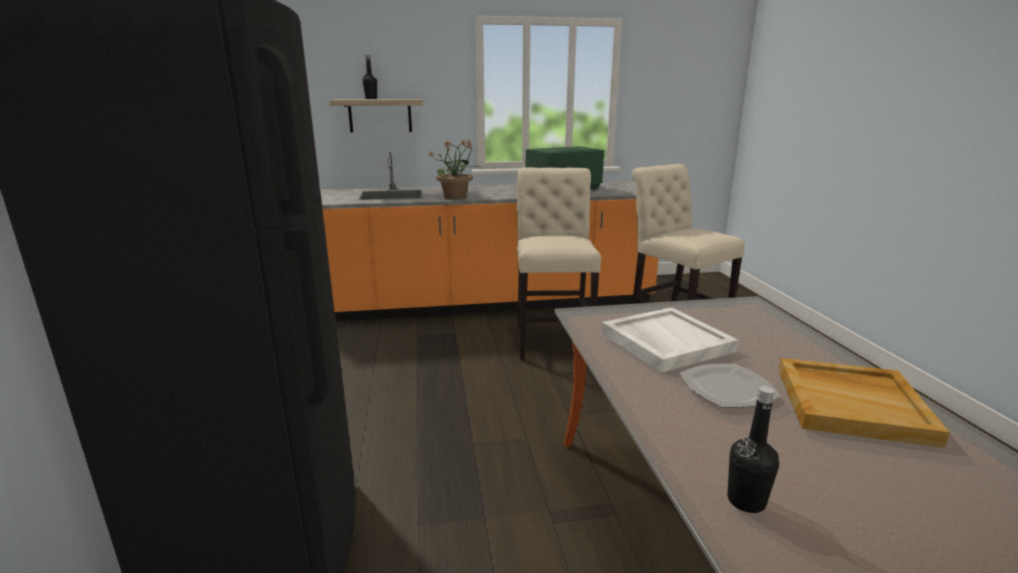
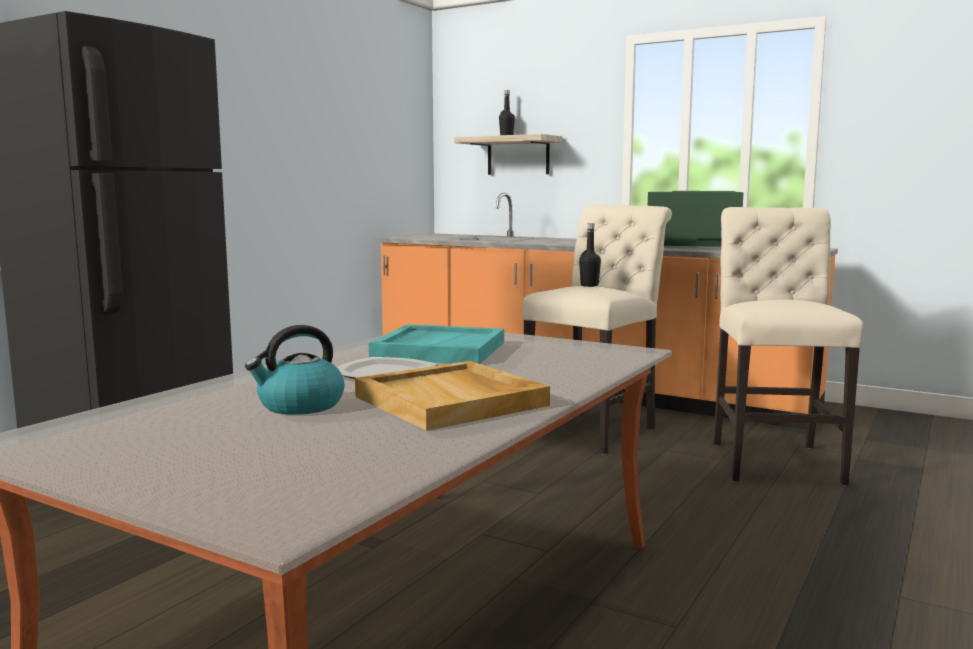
camera: 40 degrees right, 10 degrees down
(456, 197) = (543, 243): potted plant -> none
(665, 342) = (439, 350): white tray -> turquoise tray
(746, 501) = (192, 401): black bottle -> black bottle (589, 285)
(815, 461) = (300, 406): none -> kettle

